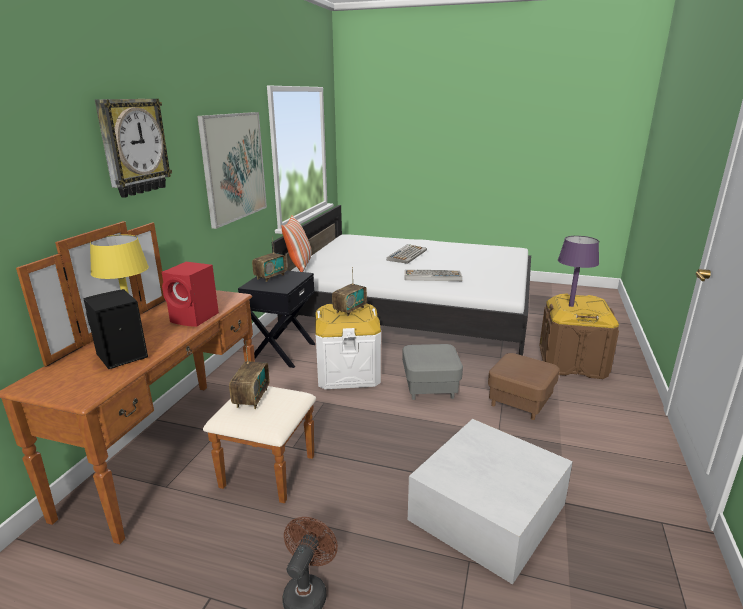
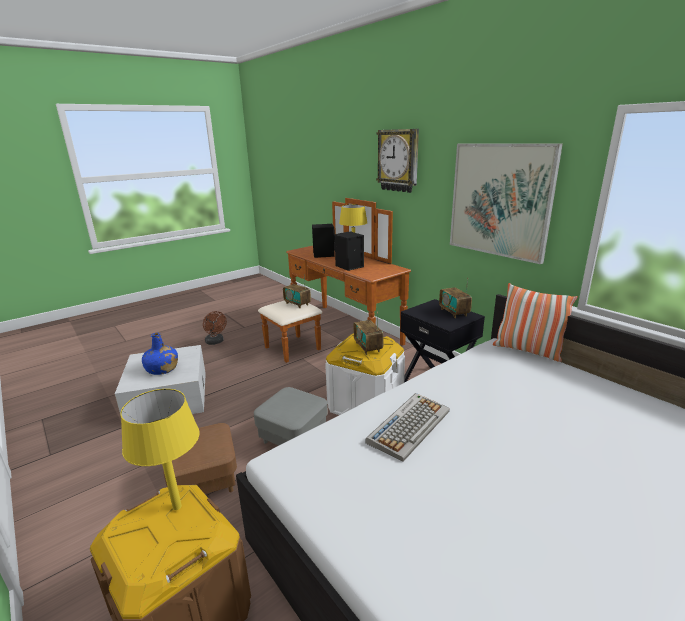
camera: 125 degrees right, 0 degrees up
(195, 318) = (348, 266): red speaker -> black speaker
(407, 255) = (541, 448): keyboard -> none
(495, 462) = (162, 369): none -> blue bottle
(571, 305) = (177, 506): purple table lamp -> yellow table lamp

